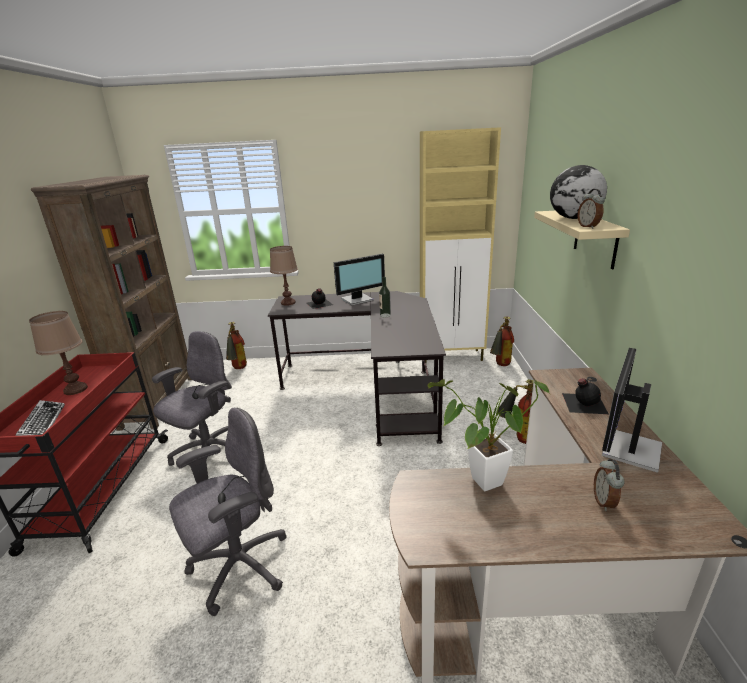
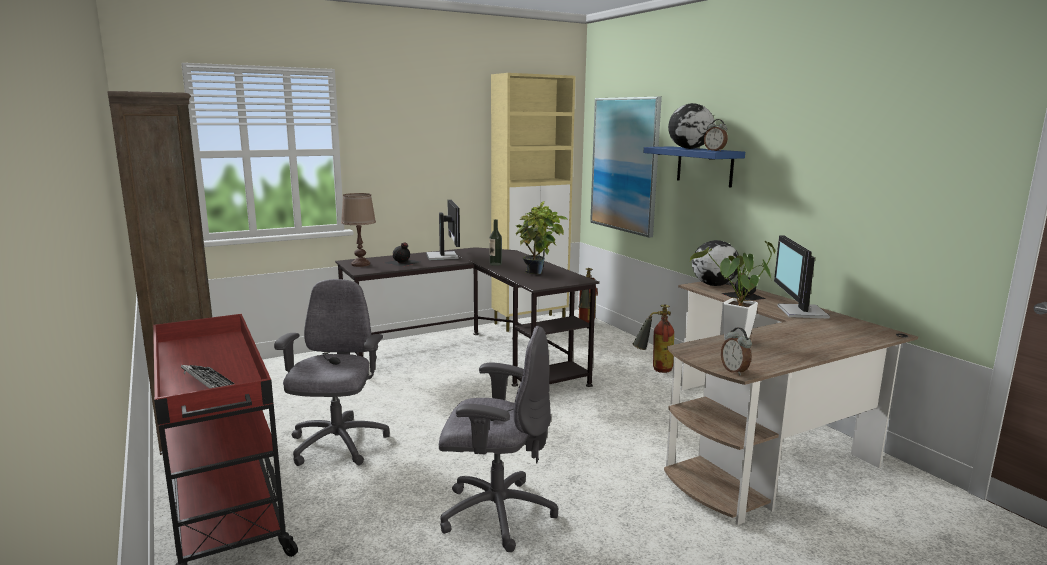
camera: 30 degrees left, 10 degrees down
(75, 389) = (197, 358): brown table lamp -> none
(238, 369) = (273, 369): fire extinguisher -> none
(238, 567) = (495, 513): grey office chair -> grey office chair turned 75 degrees clockwise
(358, 300) = (443, 256): monitor -> monitor turned 45 degrees counterclockwise
(404, 333) = (538, 273): none -> potted plant
(542, 222) = (624, 165): none -> picture
(568, 377) = (713, 285): none -> globe
(595, 238) = (704, 166): beige shelf -> blue shelf
(604, 502) = (818, 334): alarm clock -> alarm clock (735, 371)

